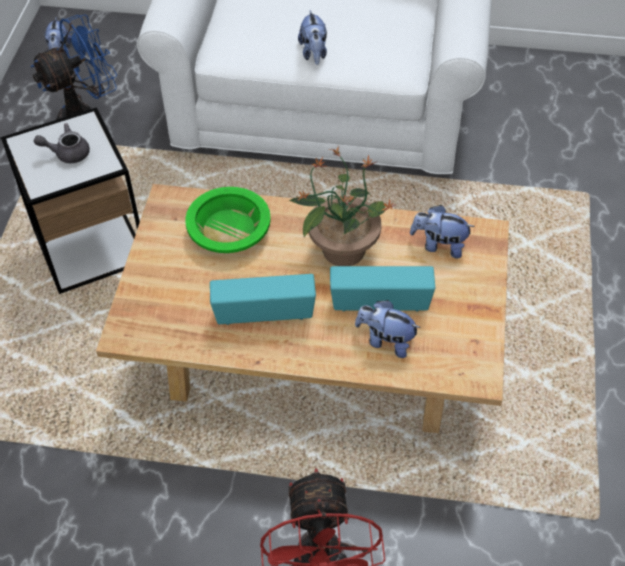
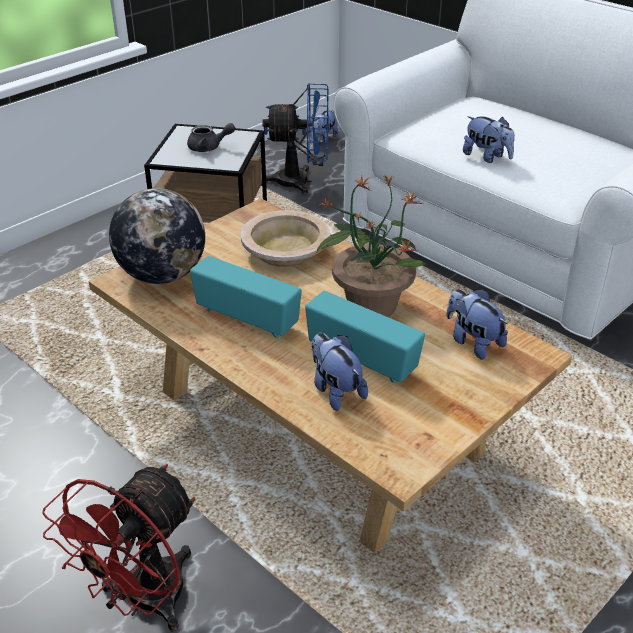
camera: 35 degrees right, 15 degrees down
(67, 153) = (209, 147): grey teapot -> grey teapot turned 150 degrees clockwise
(154, 310) = (162, 275): none -> globe
(229, 230) = (285, 250): green bowl -> beige bowl
(314, 53) = (487, 157): plush toy -> plush toy turned 75 degrees counterclockwise

